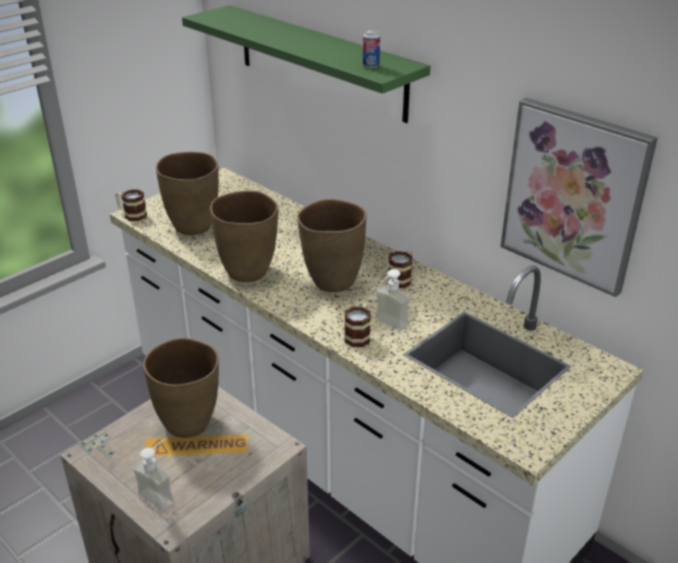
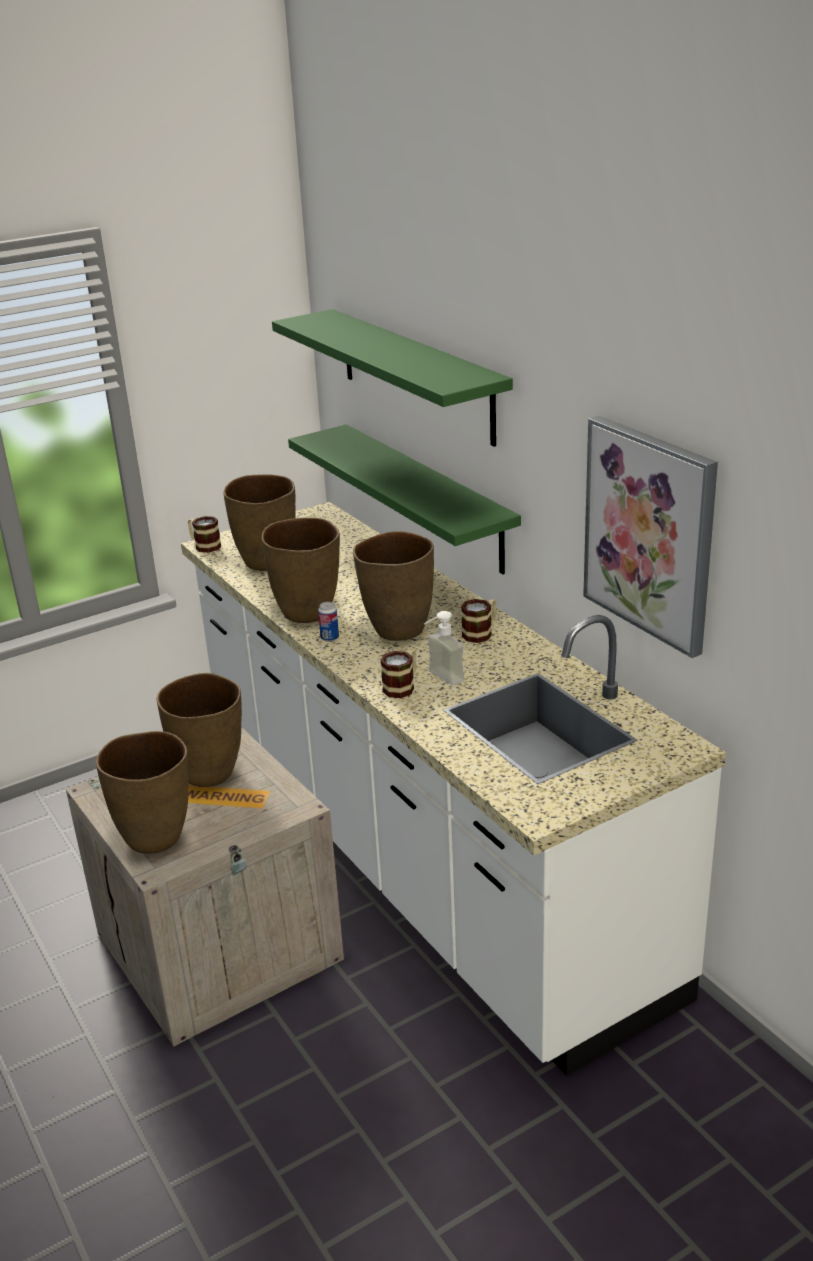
camera: 15 degrees right, 5 degrees down
(161, 494) = (155, 837): soap dispenser -> brown vase
(328, 164) = (426, 497): none -> green shelf
(371, 65) = (443, 376): can -> can (329, 638)

